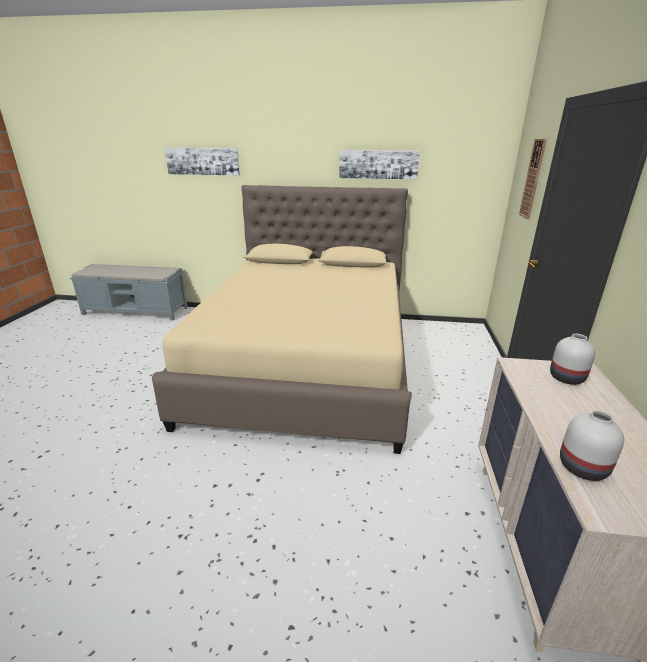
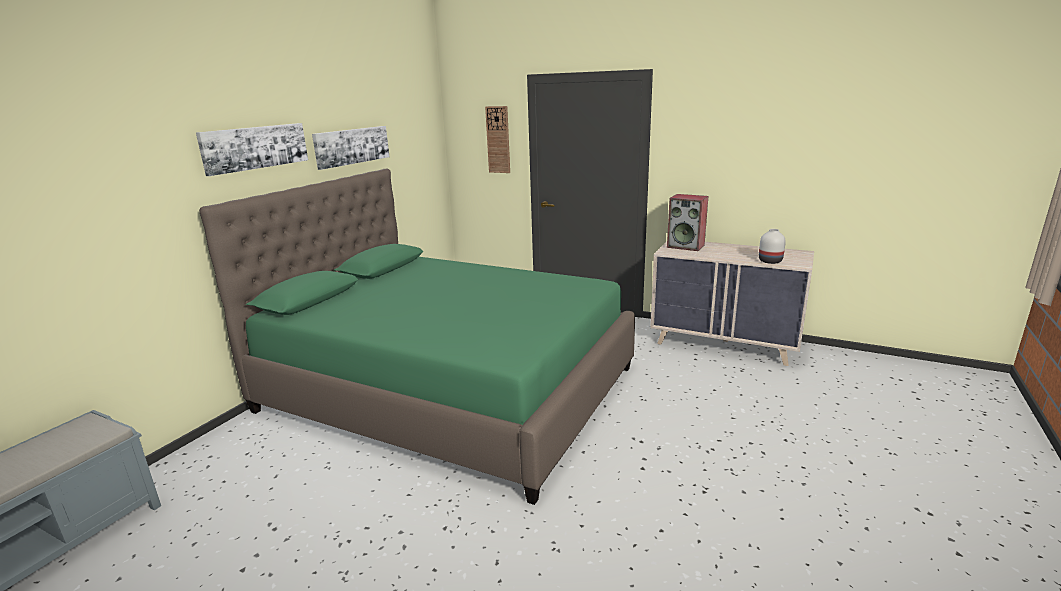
camera: 70 degrees left, 5 degrees down
(203, 161) = (105, 181): picture -> picture (255, 147)
(307, 362) = (449, 389): beige bed -> green bed
(567, 378) = (686, 246): white vase -> speaker

